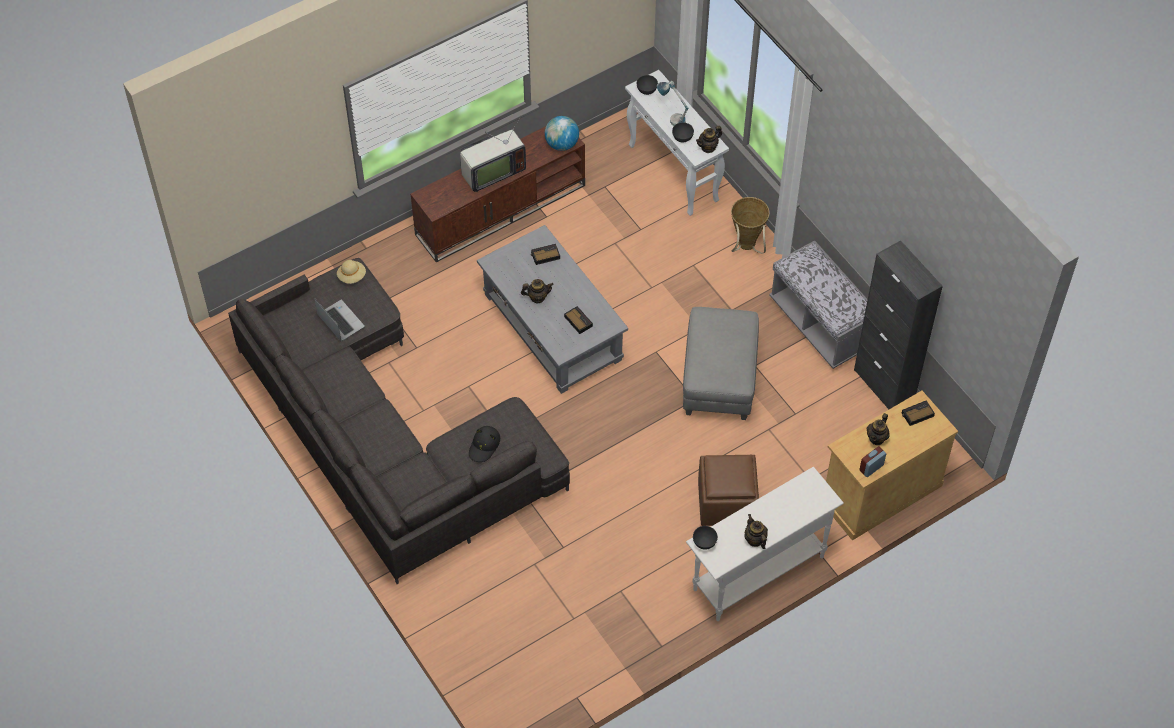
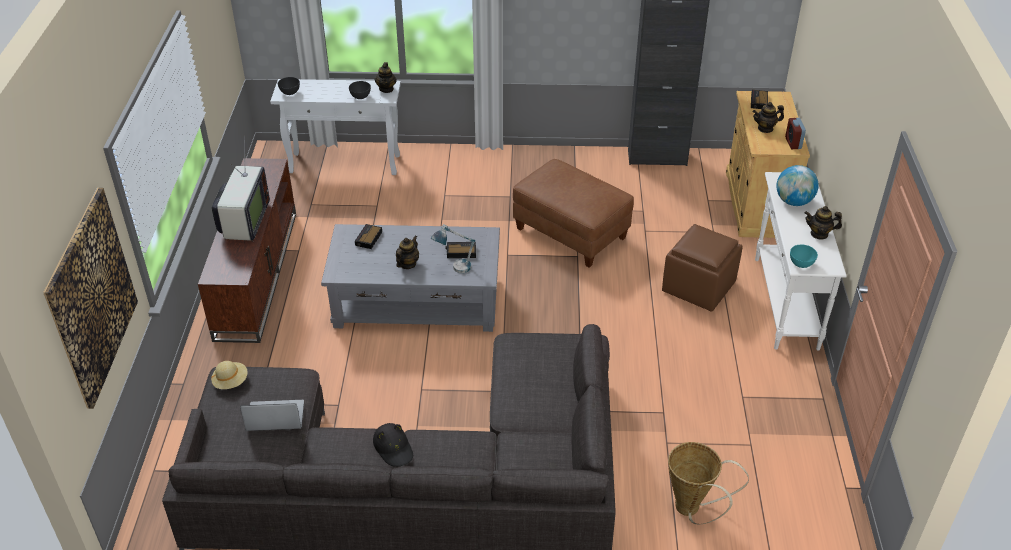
camera: 55 degrees left, 15 degrees down
(273, 169) = (92, 297): none -> picture
(484, 446) = (536, 381): black hat -> black hat (393, 448)
(562, 144) = (270, 170): globe -> globe (793, 202)
(671, 117) = (333, 93): table lamp -> table lamp (454, 269)
(704, 542) = (801, 263): grey bowl -> turquoise bowl
(719, 380) = (572, 234): grey ottoman -> brown ottoman
(746, 247) = (459, 162): basket -> basket (692, 510)
(820, 324) = (570, 160): grey bench -> none
(877, 438) = (765, 128): teapot -> teapot turned 105 degrees clockwise

